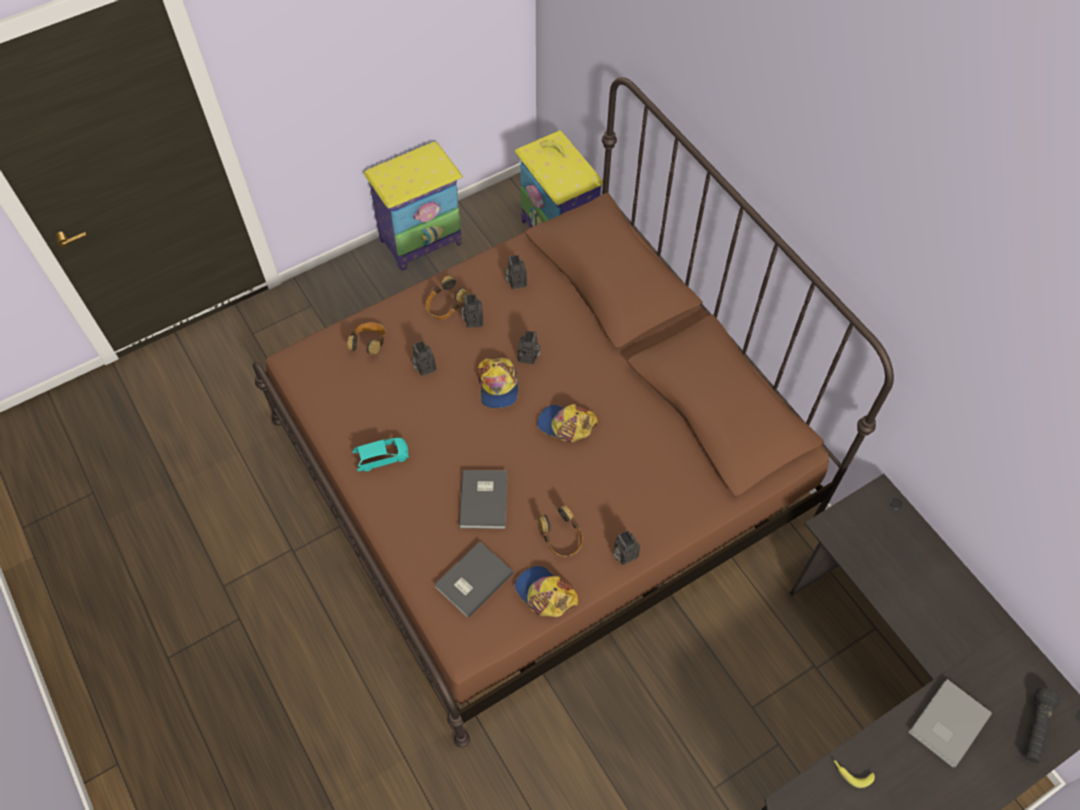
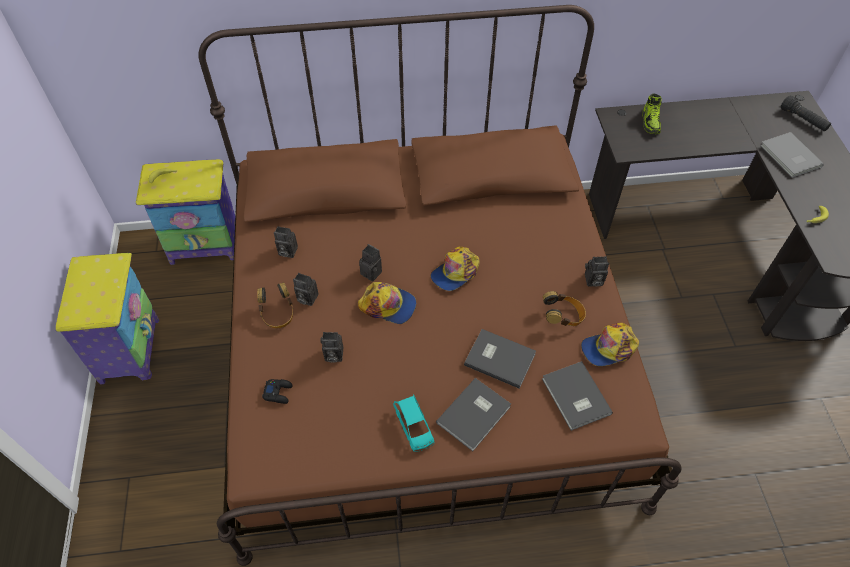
camera: 65 degrees left, 5 degrees down
(370, 344) = (278, 392): headphones -> black game controller
(382, 457) = (414, 426): turquoise toy car -> turquoise toy car turned 150 degrees clockwise
(415, 501) = (475, 415): none -> grey book
(900, 540) = (650, 122): none -> shoe

